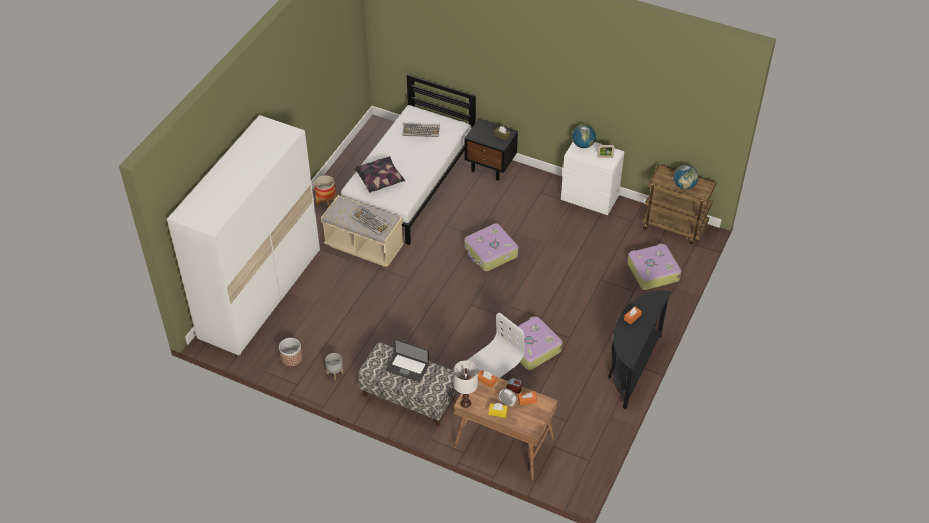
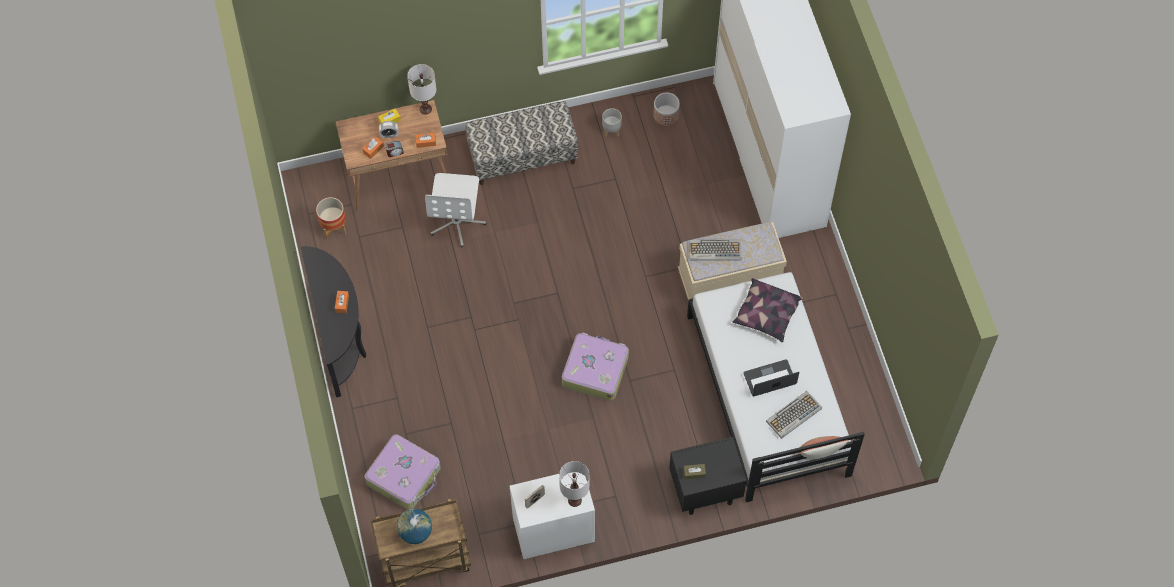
camera: 140 degrees right, 15 degrees up
(327, 203) = (826, 302): planter -> planter (334, 228)
(407, 368) = (525, 134): laptop -> laptop (769, 379)
(429, 111) = (818, 455): none -> pillow
(531, 348) = (455, 288): suitcase -> none
(583, 145) = (574, 500): globe -> white table lamp

